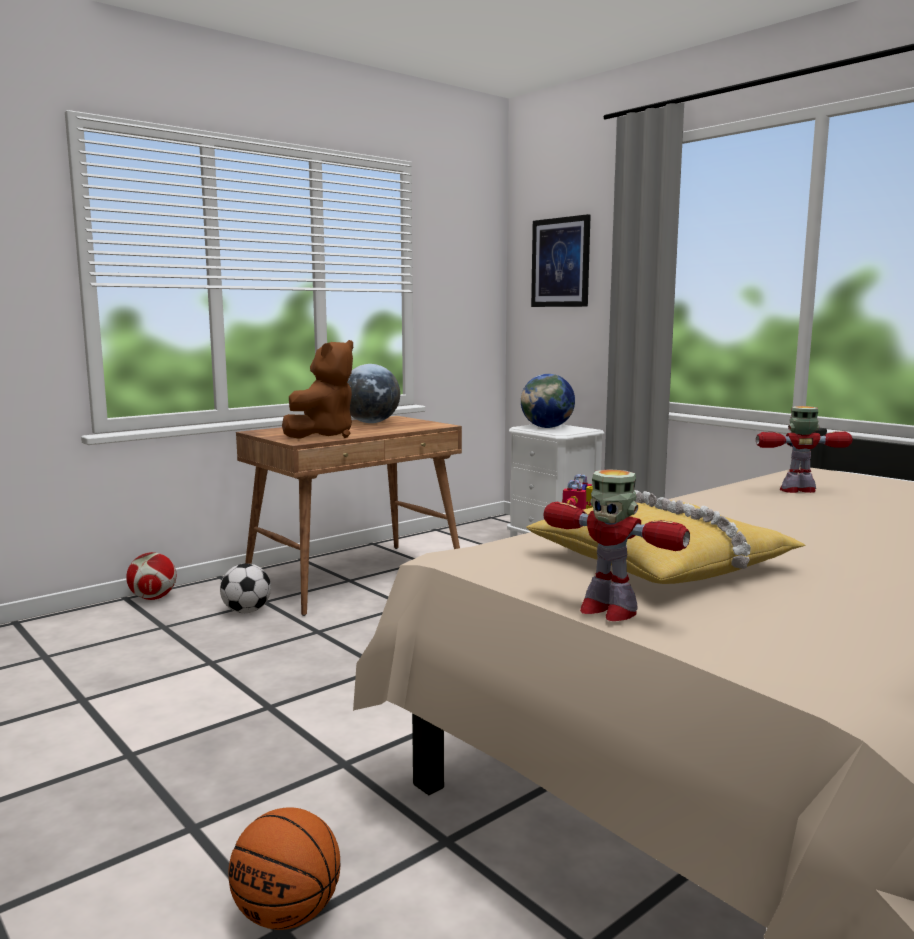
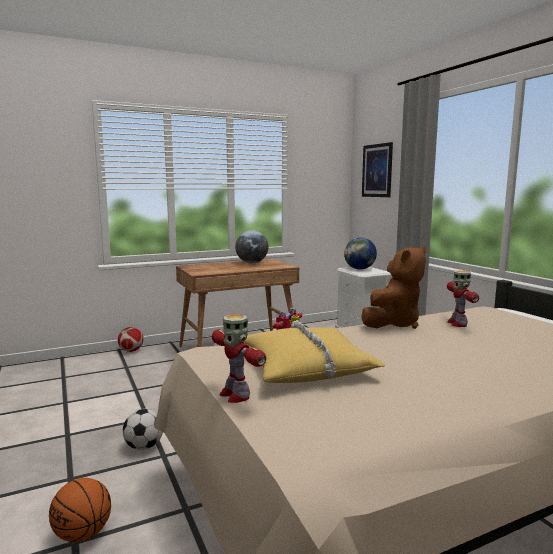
camera: 15 degrees right, 0 degrees up
(246, 611) = (171, 363): football -> football (144, 447)
(323, 435) = (216, 270): brown plush toy -> brown plush toy (393, 324)
(798, 490) = (457, 323): toy robot -> toy robot turned 105 degrees counterclockwise

